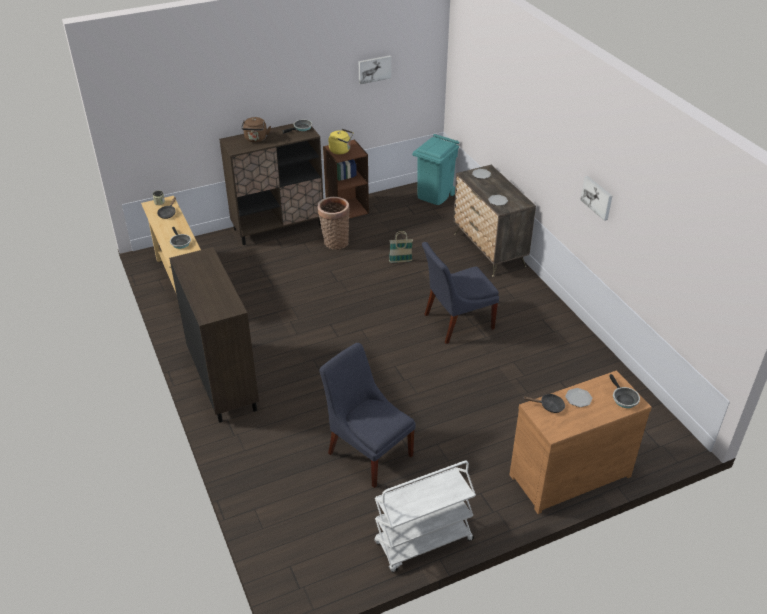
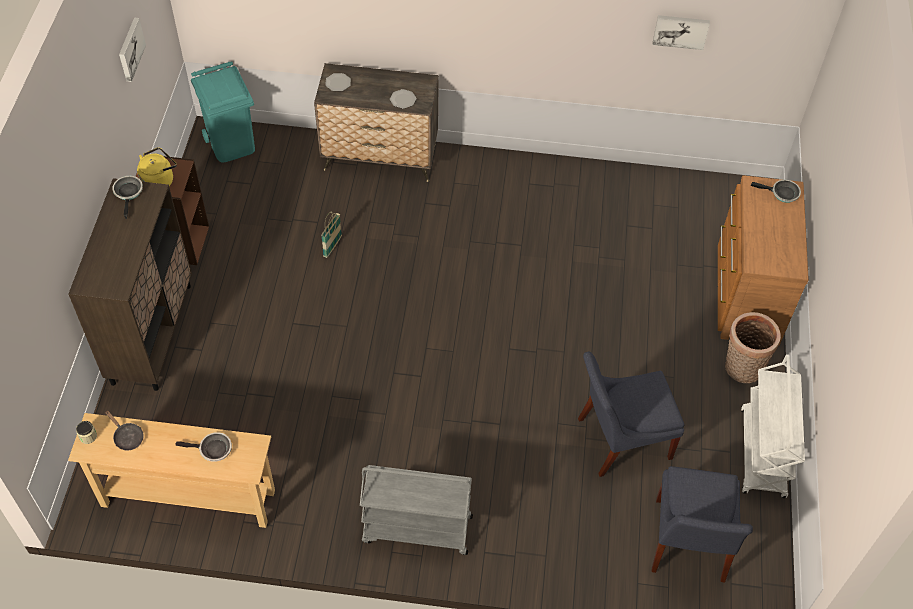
camera: 60 degrees left, 15 degrees up
(223, 381) = (416, 529): brown cabinet -> grey cart
(256, 139) = (111, 254): brown kettle -> none
(334, 242) = (238, 290): basket -> basket (741, 369)
(455, 322) = (478, 256): blue chair -> blue chair (688, 544)
(549, 406) = (760, 252): black frying pan -> none
(578, 398) = (762, 224): plate -> none
(597, 197) = (556, 26): picture -> picture (680, 31)

